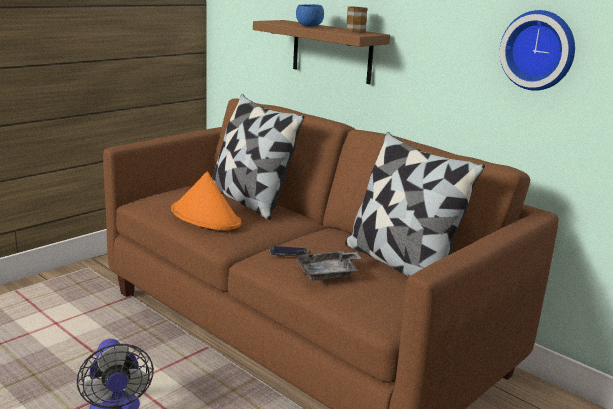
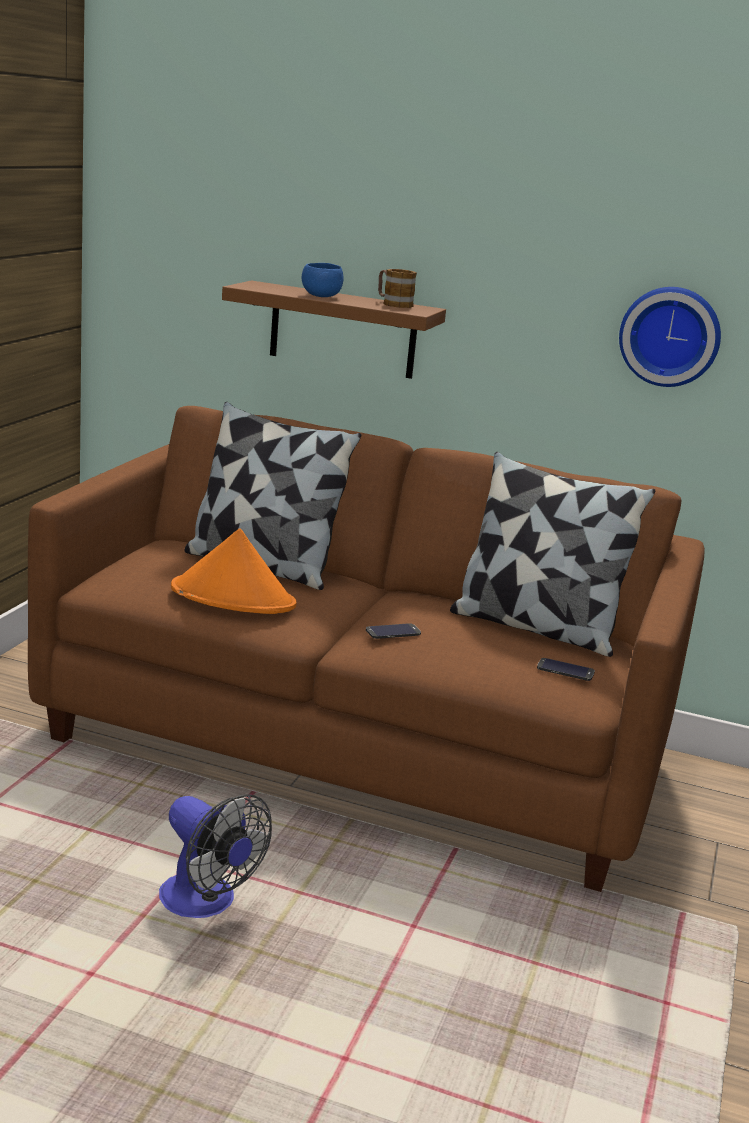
camera: 25 degrees left, 0 degrees up
(328, 273) = (472, 653): grey tray -> none
(388, 296) = (565, 670): none -> phone

